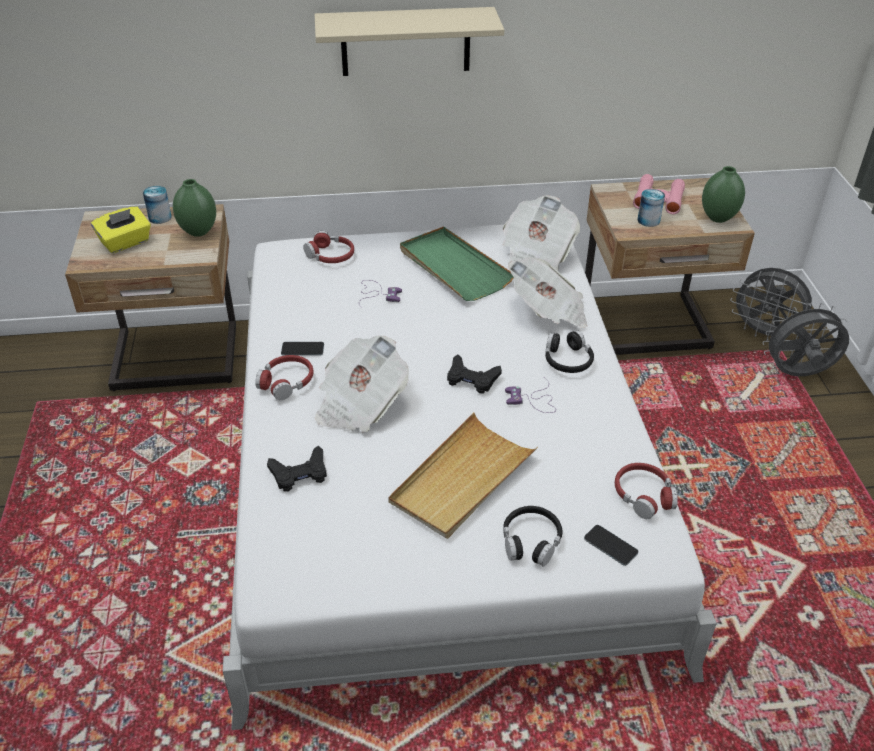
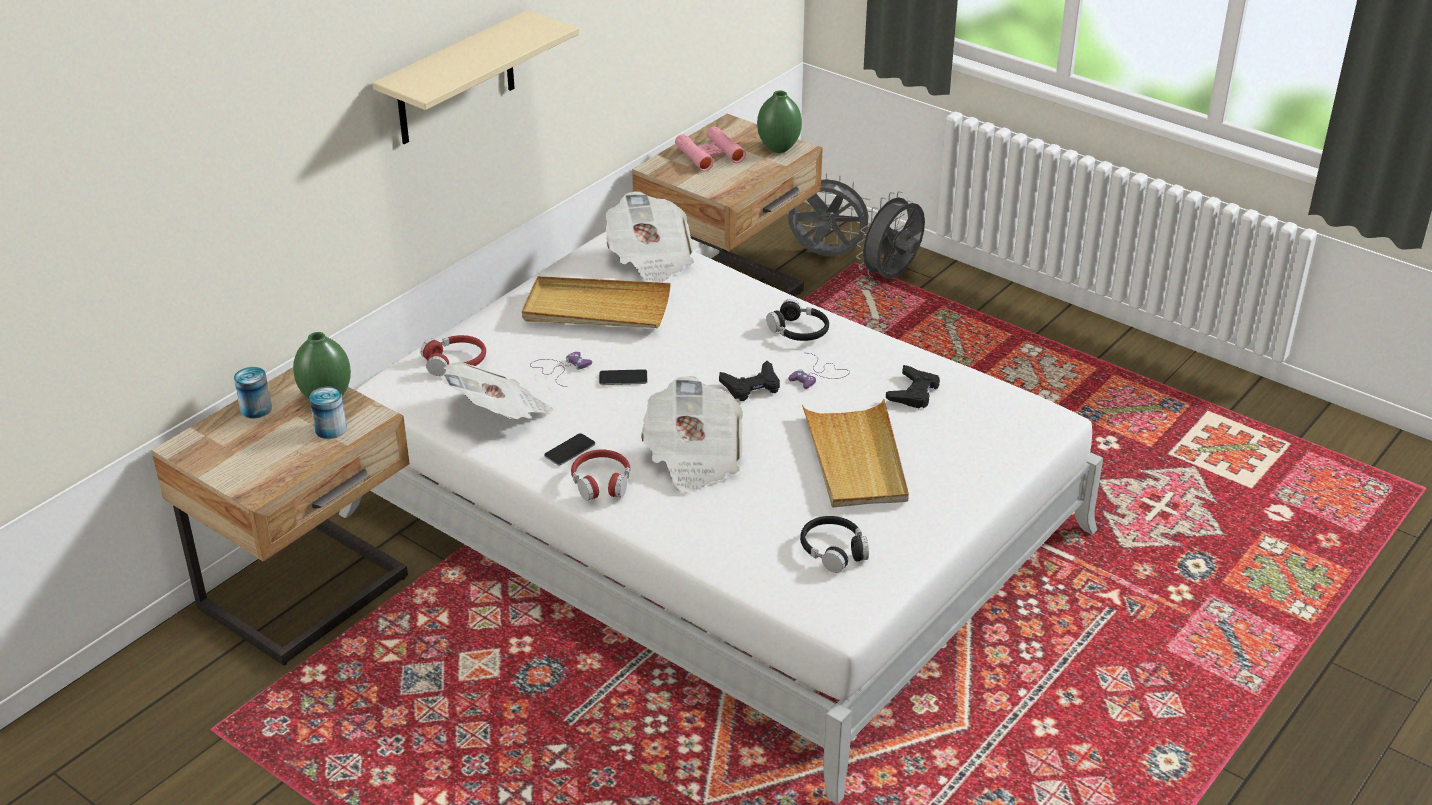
camera: 45 degrees left, 5 degrees down
(125, 243) = (264, 450): yellow tissue box -> none
(299, 473) = (729, 535): black game controller -> black game controller (913, 392)
(454, 267) = (596, 309): green tray -> beige tray
(531, 541) = (960, 466): black headphones -> black headphones (833, 550)
(548, 311) = (728, 302): newspaper -> newspaper (499, 414)
(610, 545) = (1012, 435): phone -> phone (623, 378)
(643, 495) = (987, 390): red headphones -> none
(648, 220) = (728, 177): can -> can (331, 429)
(764, 333) = (826, 256): grey fan -> grey fan turned 150 degrees counterclockwise

